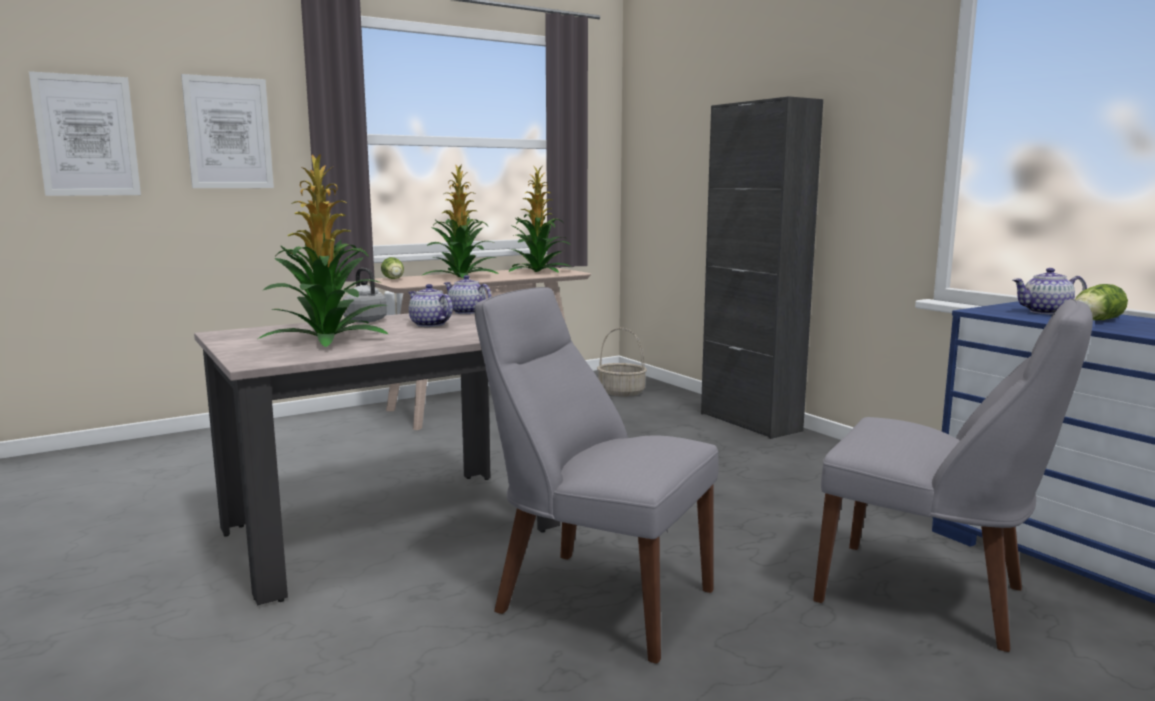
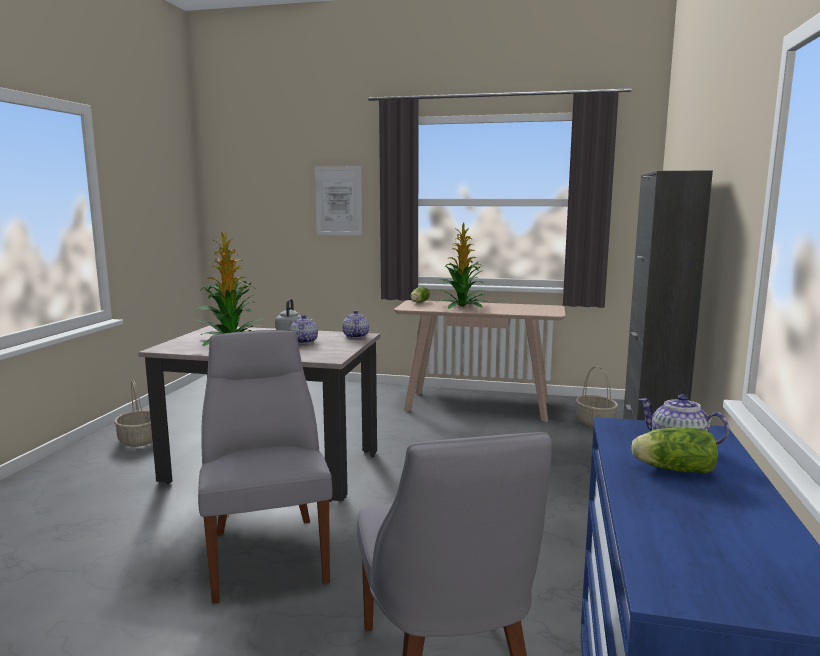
camera: 45 degrees right, 0 degrees up
(72, 579) = (139, 440): none -> basket
(87, 135) = (268, 204): picture -> none
(539, 272) = (531, 309): potted plant -> none

